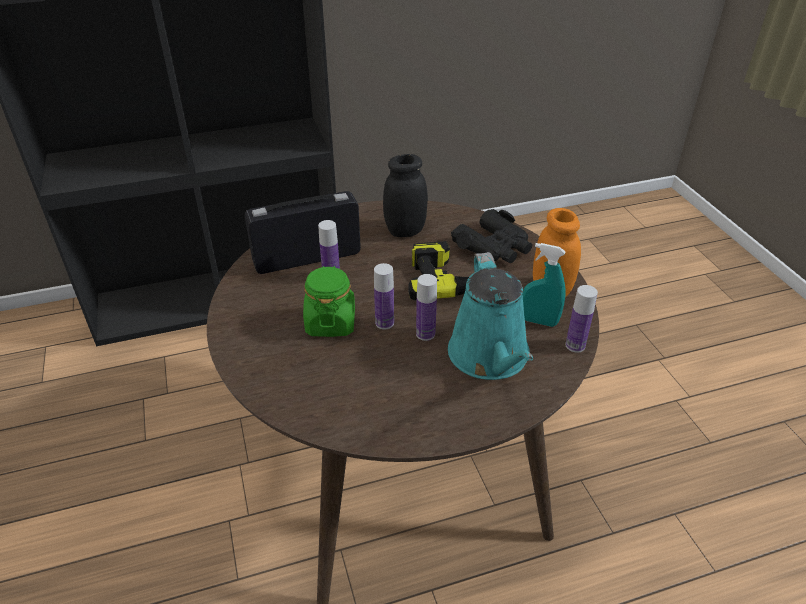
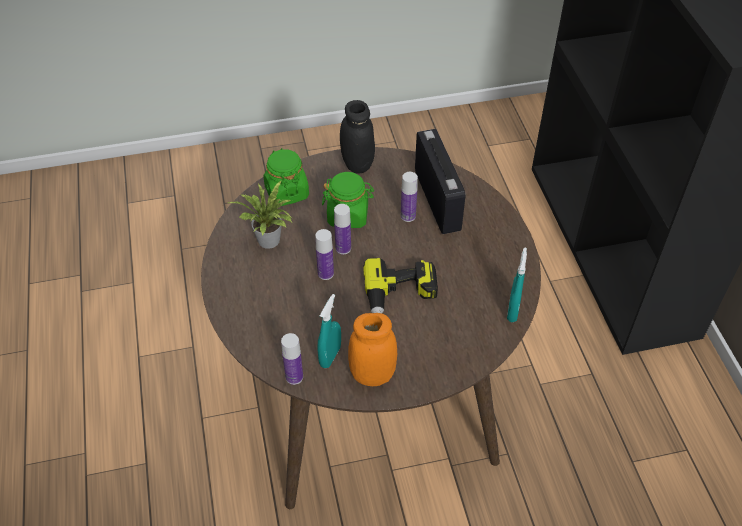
camera: 95 degrees right, 10 degrees up
(287, 382) = (286, 192): none -> green jar
(380, 389) = (269, 242): none -> potted plant
(405, 231) = (479, 271): black jar -> black jar (357, 164)
(450, 213) = (513, 311): none -> turquoise spray bottle
(490, 357) = (290, 313): turquoise watering can -> none
(494, 246) = (449, 340): black binoculars -> none

